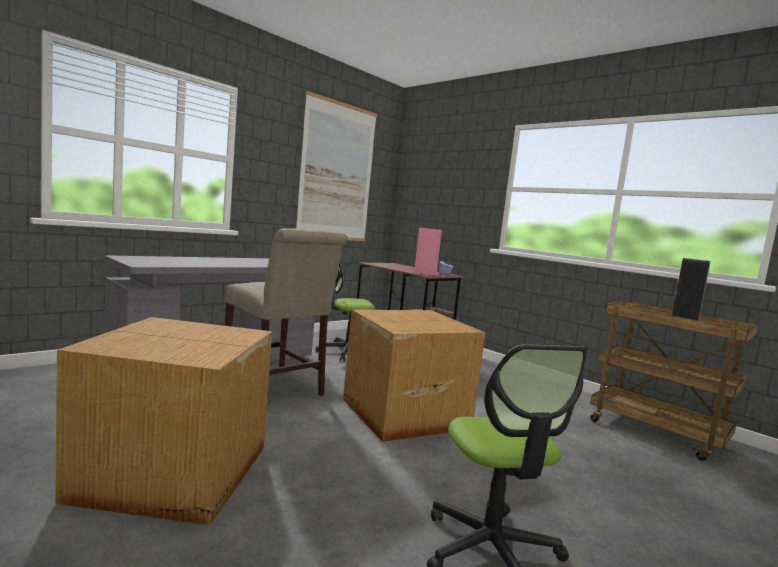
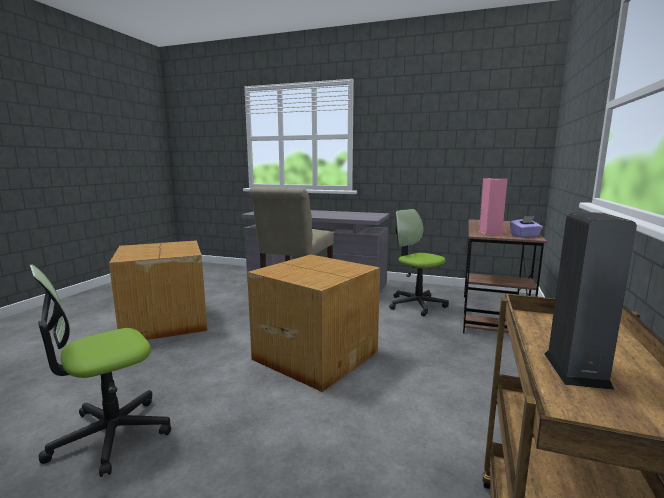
camera: 65 degrees right, 5 degrees up
(337, 172) = (460, 127): picture -> none

